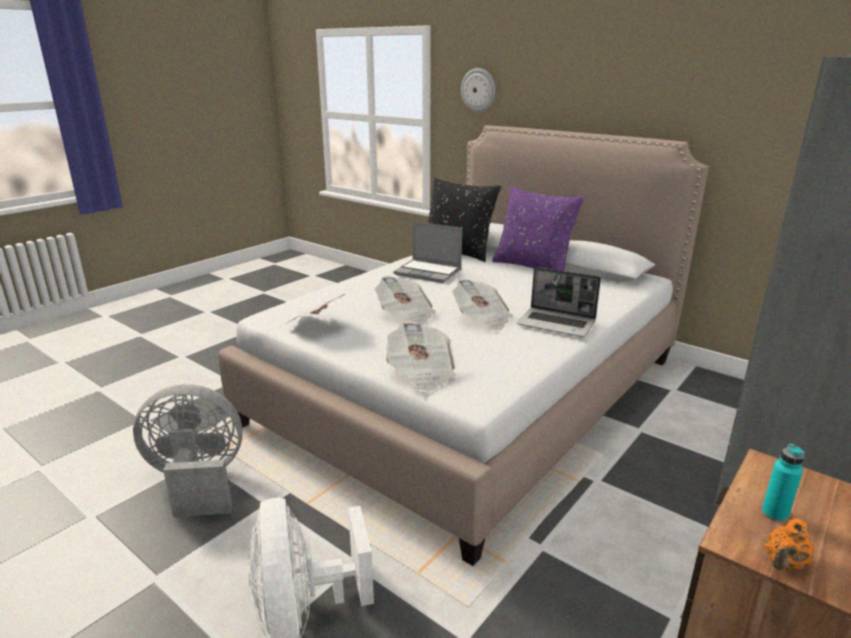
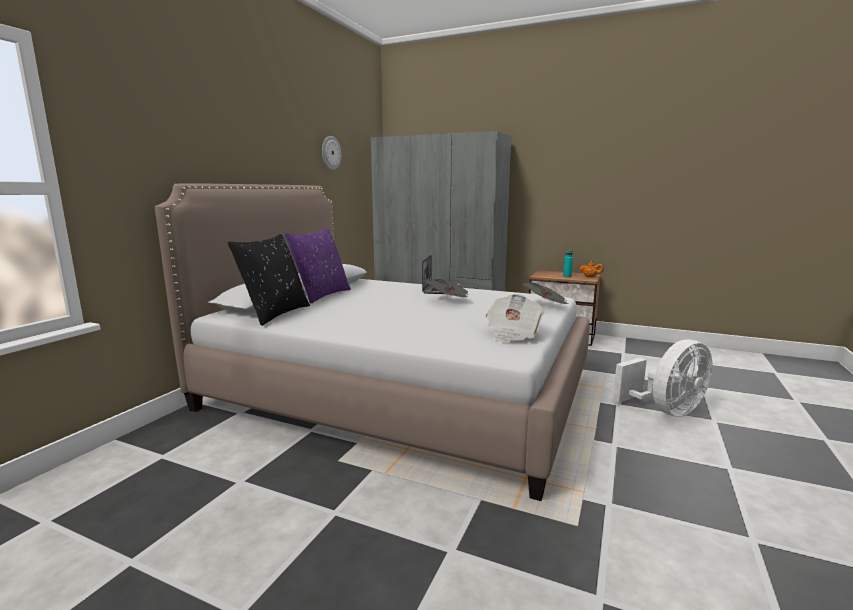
camera: 105 degrees left, 10 degrees down
(197, 482) = (638, 490): grey fan -> none
(405, 316) = (461, 315): newspaper -> none
(429, 272) = (350, 317): laptop -> none
(478, 90) = (139, 141): wall clock -> wall clock (330, 153)

